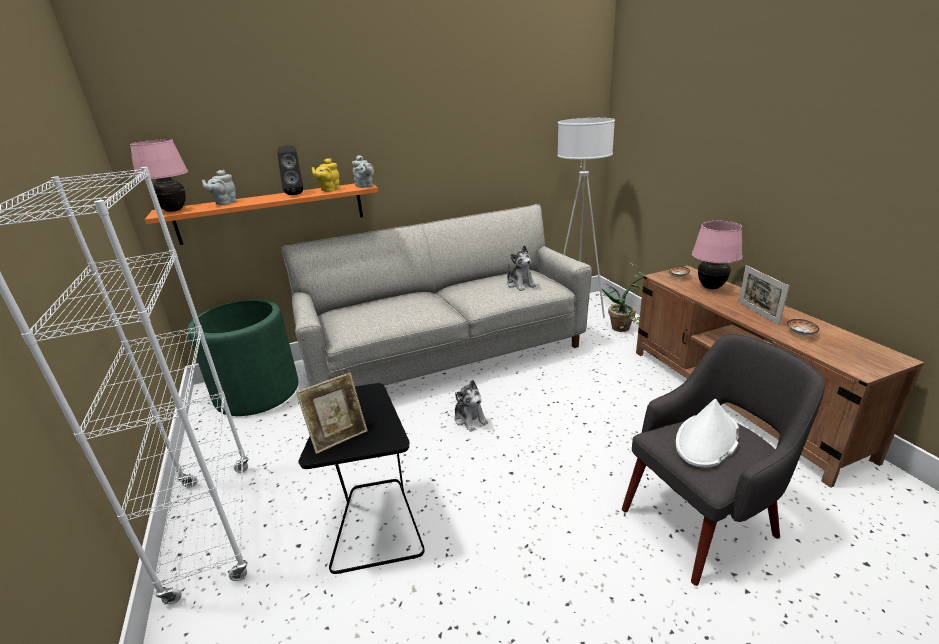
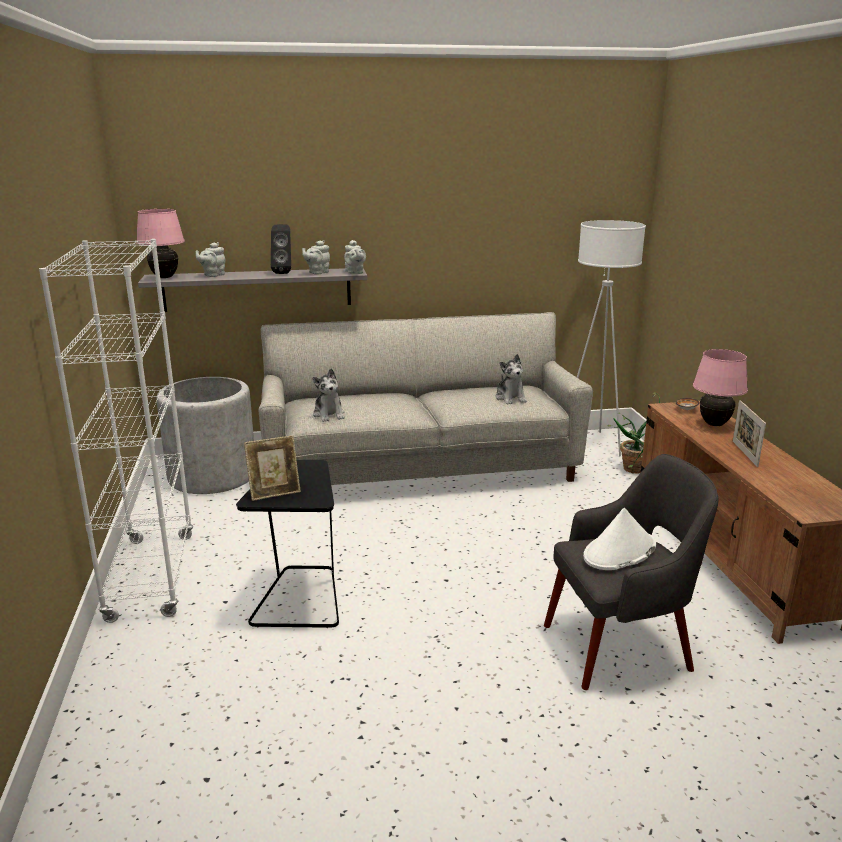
camera: 10 degrees right, 5 degrees down
(257, 392) = (212, 476): green planter -> grey planter
(272, 212) = (257, 289): orange shelf -> grey shelf
(329, 190) = (317, 272): yellow teapot -> grey teapot
(470, 419) = (423, 530): plush toy -> plush toy (329, 414)
(800, 333) = (774, 476): bowl -> none

